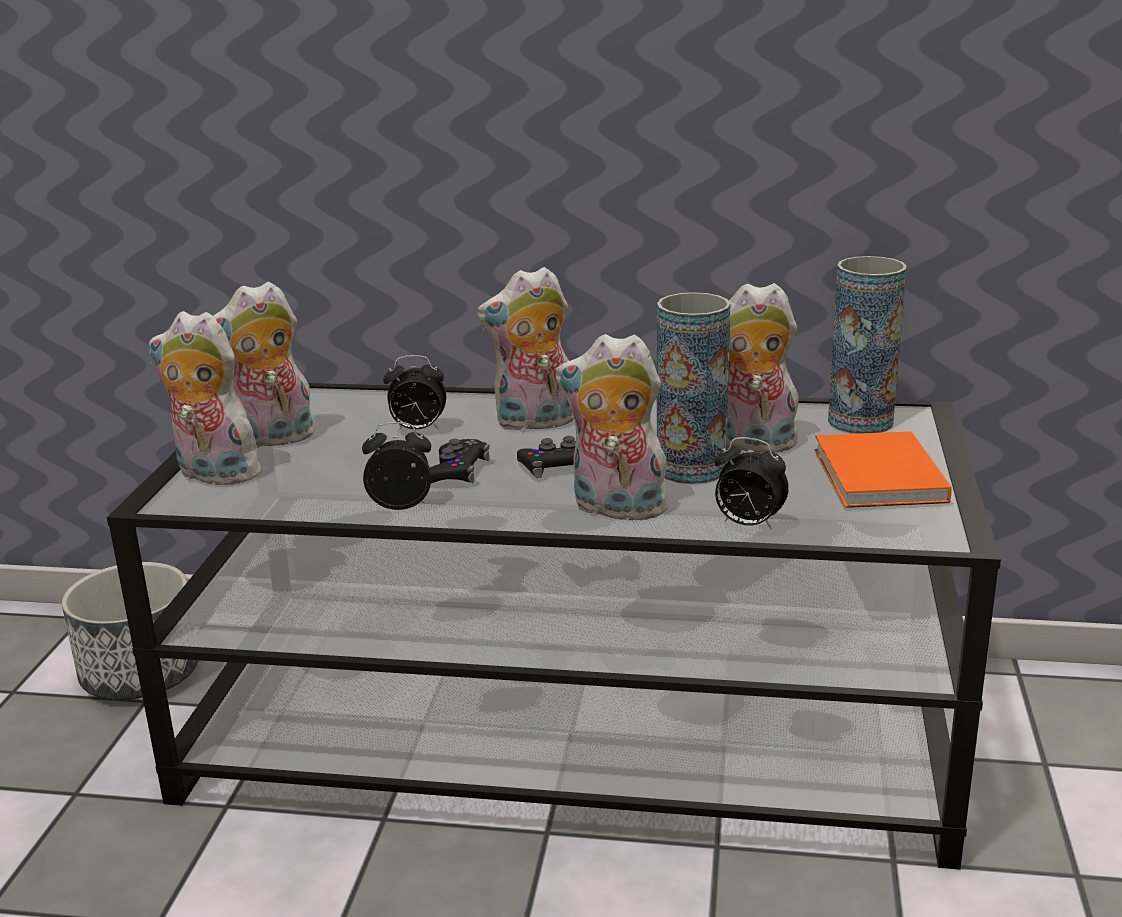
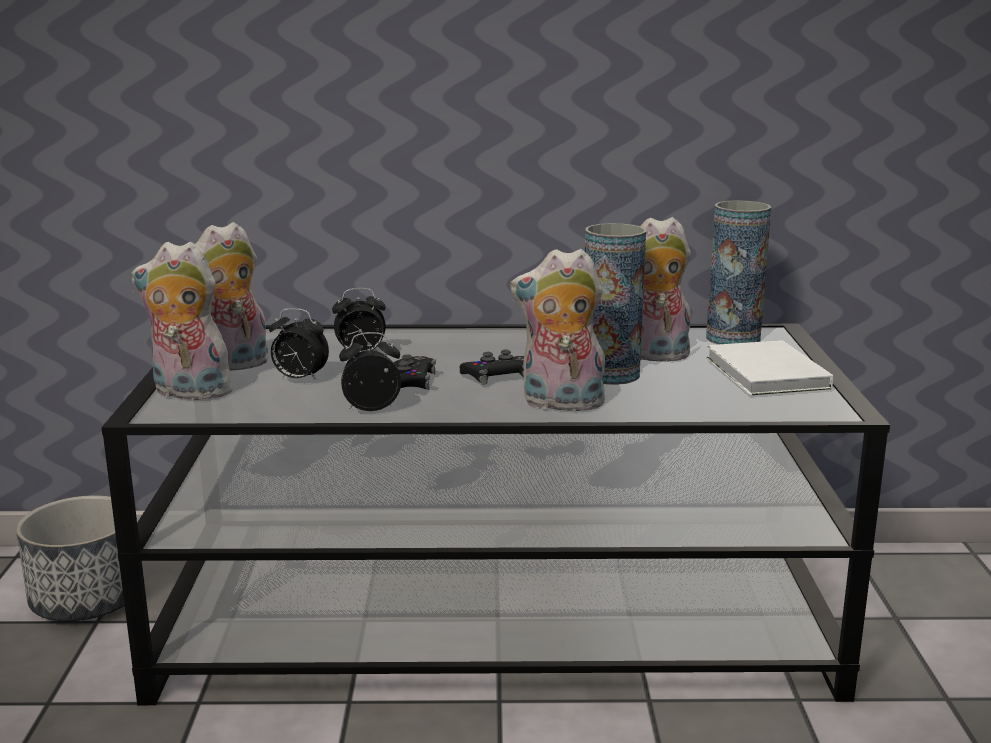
camera: 10 degrees left, 5 degrees down
(534, 423) = (461, 347): plush toy -> none
(747, 524) = (676, 409): alarm clock -> alarm clock (299, 379)
(877, 477) = (766, 374): orange book -> white book

